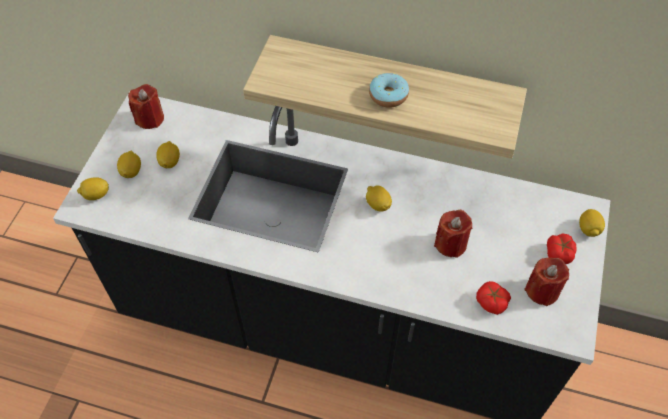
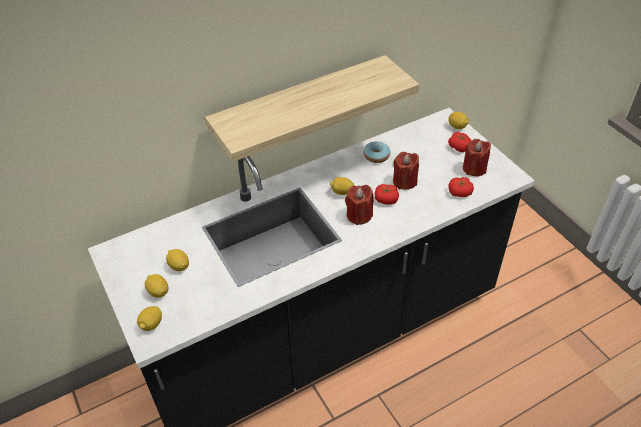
camera: 45 degrees left, 10 degrees down
(150, 118) = (128, 253): red candle -> red candle (359, 215)
(388, 95) = (321, 101): donut -> donut (376, 156)
(409, 246) = (386, 199): none -> tomato

